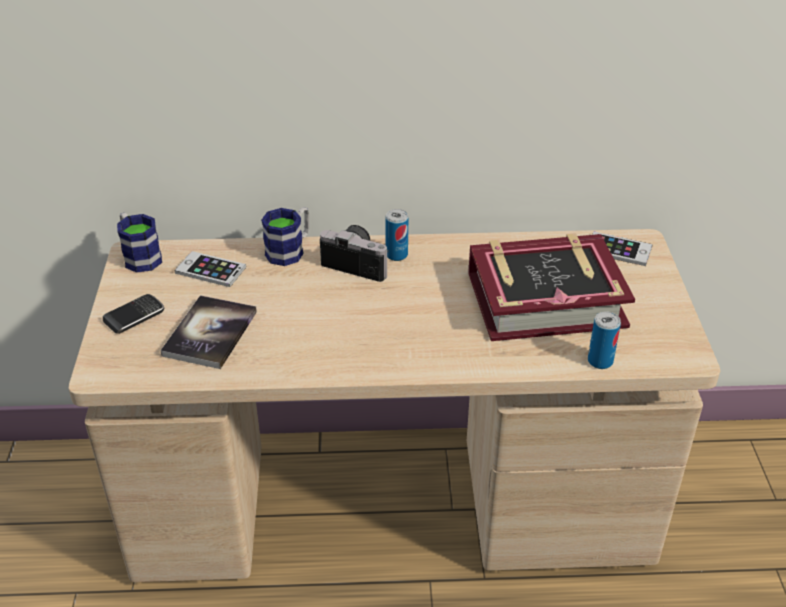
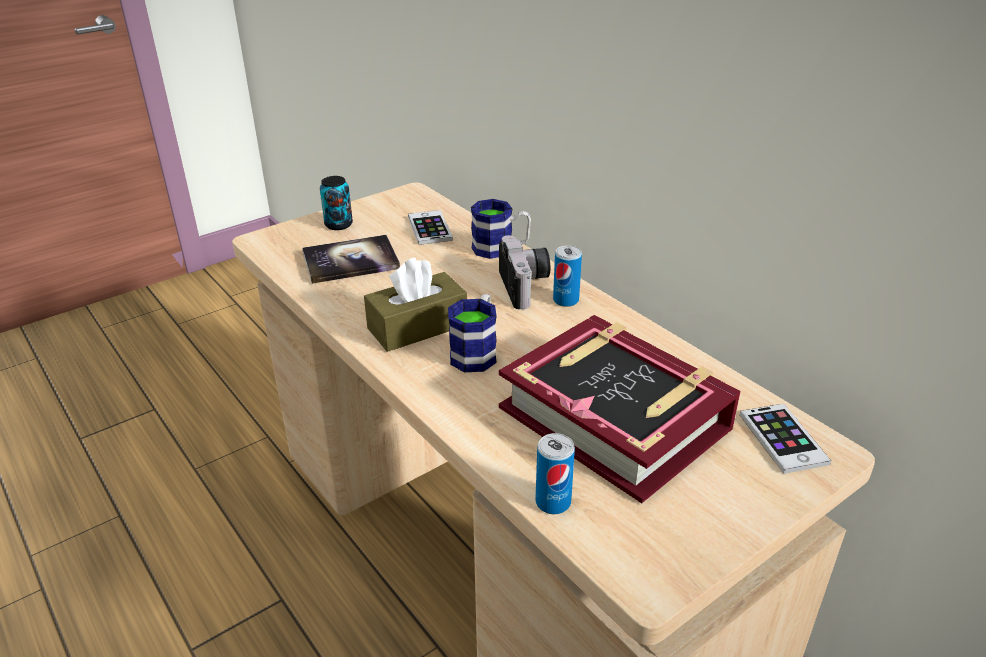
camera: 55 degrees right, 5 degrees down
(134, 316) = (338, 225): phone -> can
(139, 256) = (411, 196): mug -> mug (476, 351)
(353, 337) = (417, 327): none -> brown tissue box

